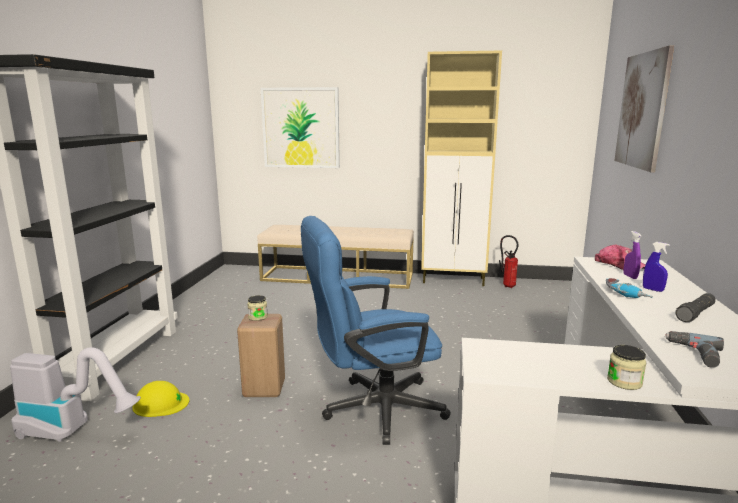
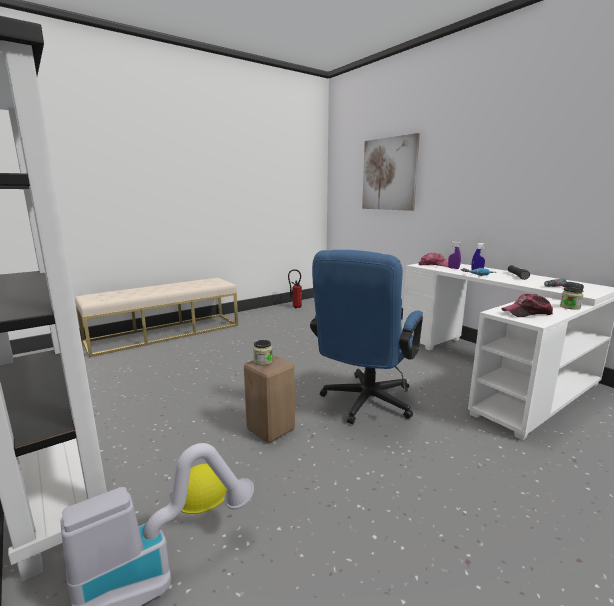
camera: 45 degrees left, 0 degrees up
(301, 128) = (98, 189): picture -> none
(454, 280) = (258, 312): beige cabinet -> none
(516, 361) = (527, 313): none -> cap

